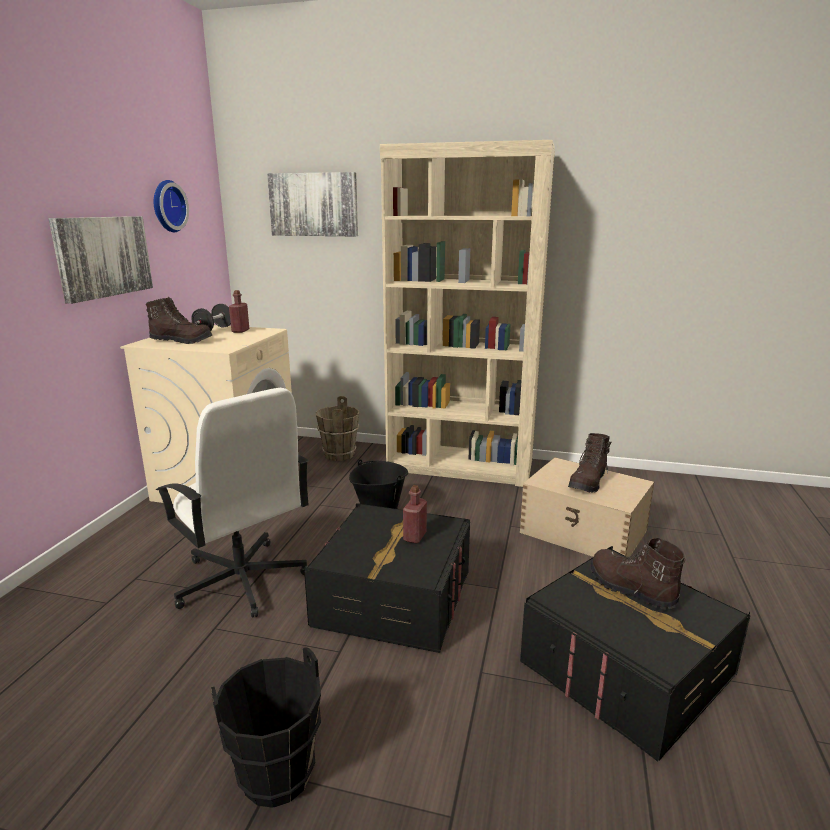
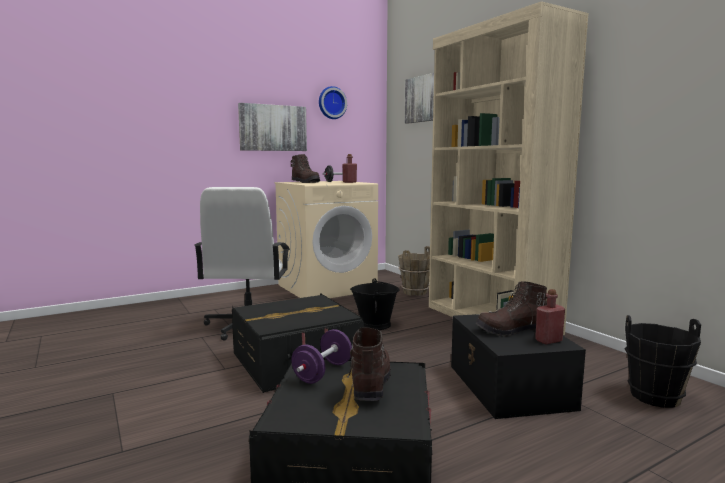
camera: 45 degrees right, 10 degrees down
(277, 776) = (111, 394): black bucket -> black bucket (655, 397)
(415, 536) = (311, 314): red bottle -> red bottle (548, 340)
(582, 599) = (322, 372): none -> purple dumbbell
(584, 532) = (509, 387): beige storage box -> black storage box

